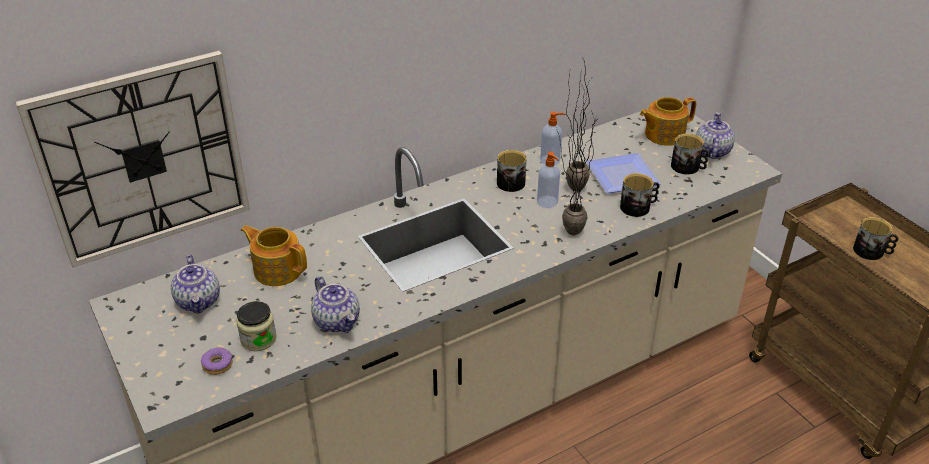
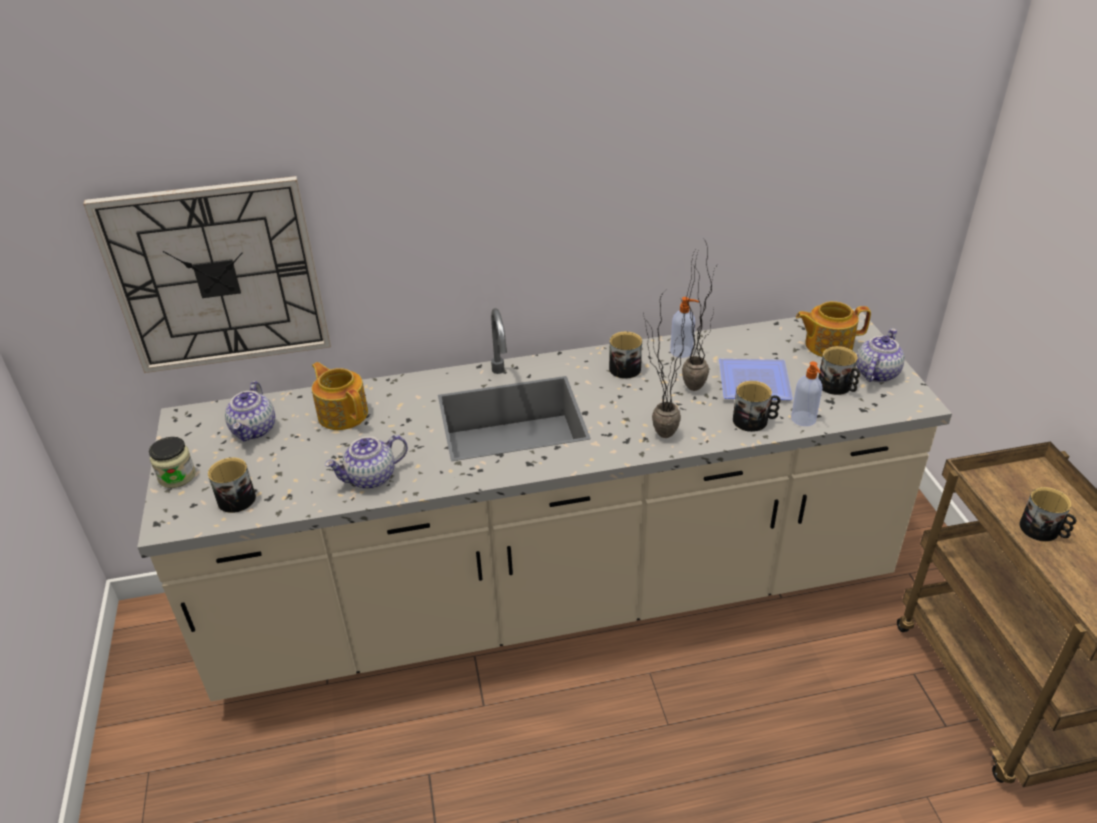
camera: 20 degrees right, 0 degrees up
(217, 365) = (236, 496): donut -> mug
(258, 339) = (287, 479): jar -> jar (177, 476)
(337, 321) = (371, 478): teapot -> teapot turned 75 degrees clockwise
(547, 202) = (654, 396): soap dispenser -> soap dispenser (803, 419)

